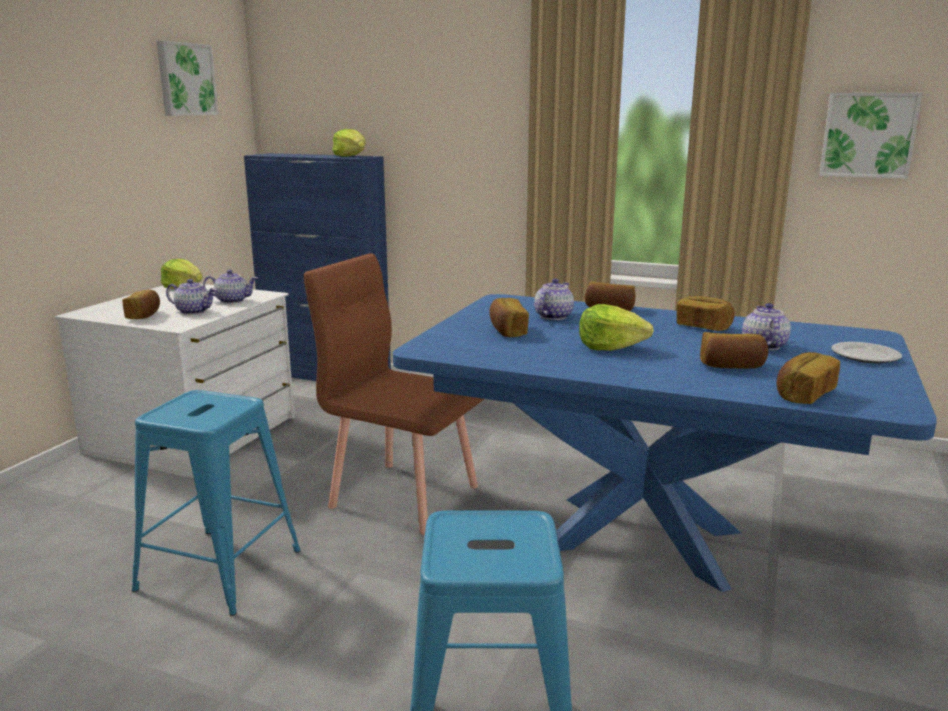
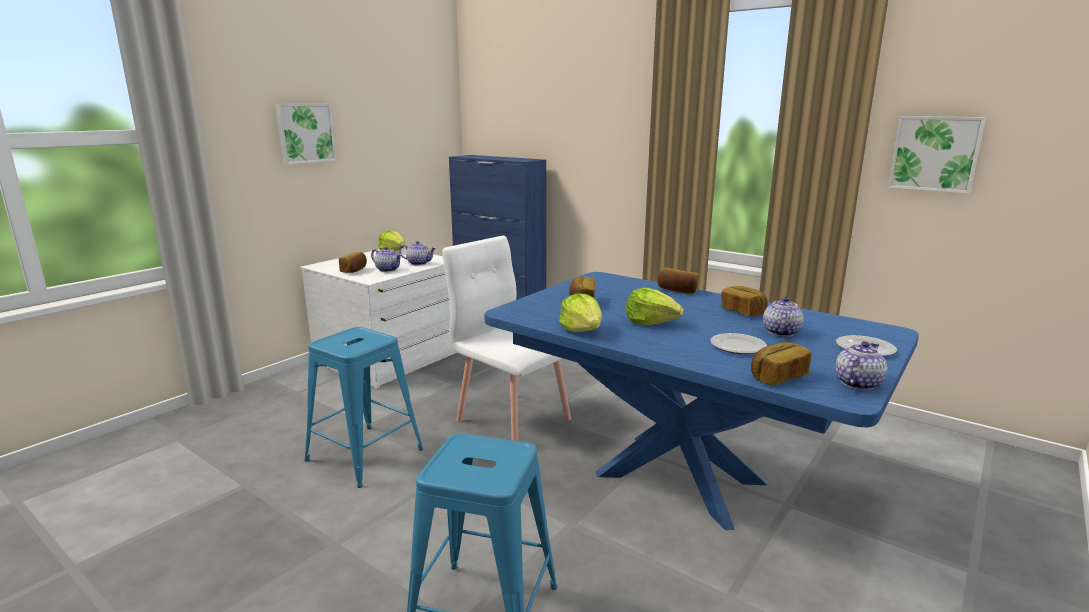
camera: 15 degrees right, 0 degrees up
(185, 79) = (408, 102): picture -> picture (305, 133)
(351, 156) = (521, 159): lettuce -> lettuce (582, 330)
(404, 495) = (513, 419): brown chair -> white chair
(553, 316) = (627, 293): teapot -> teapot (857, 383)
(731, 366) = (737, 347): bread -> plate

